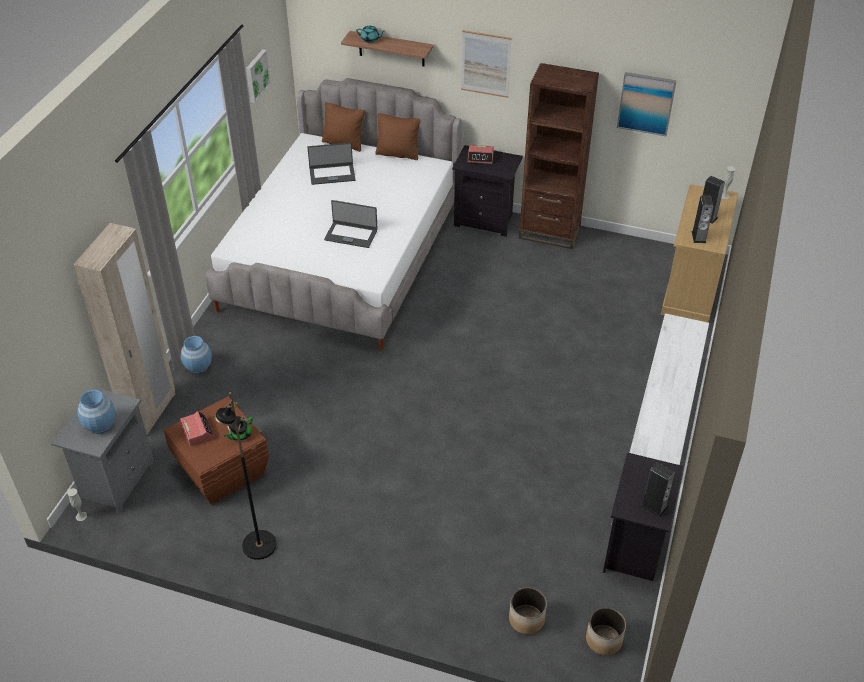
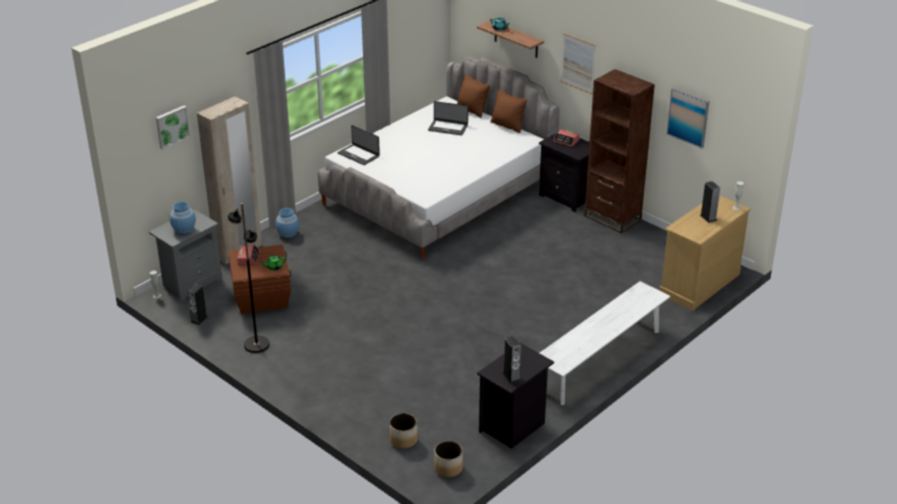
camera: 25 degrees right, 10 degrees down
(256, 75) = (406, 37): picture -> picture (172, 126)
(351, 235) = (432, 168): laptop -> laptop (359, 154)
(698, 237) = (689, 228): speaker -> speaker (199, 319)

